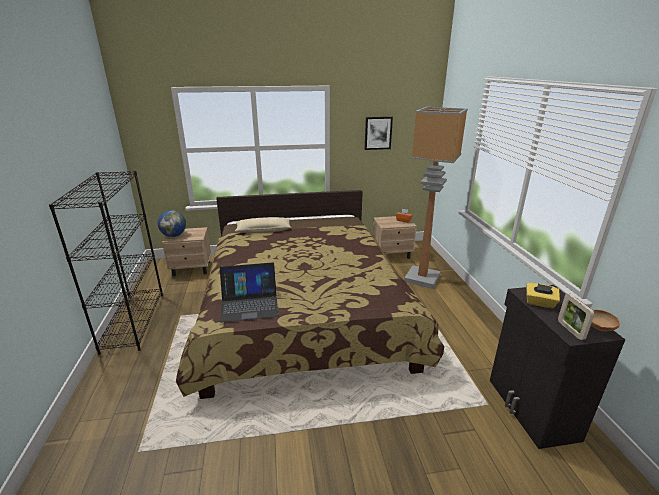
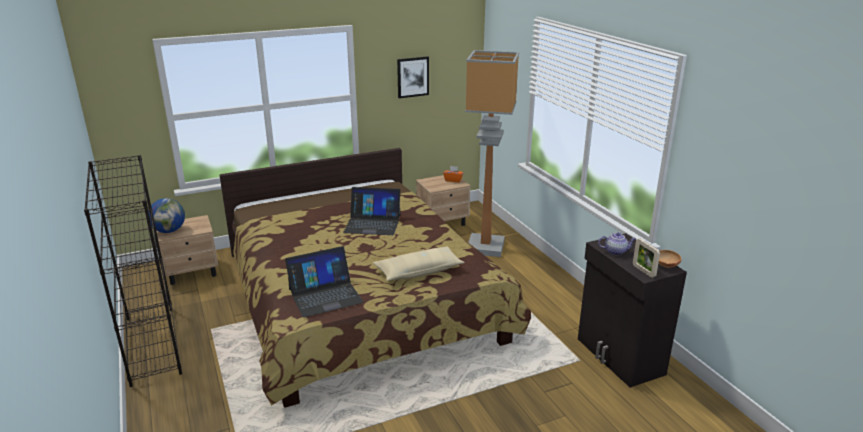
camera: 15 degrees left, 0 degrees up
(263, 230) = (292, 211): beige pillow -> beige pillow (418, 271)
(320, 247) = (372, 223): none -> laptop
(539, 303) = (616, 251): yellow tissue box -> teapot

